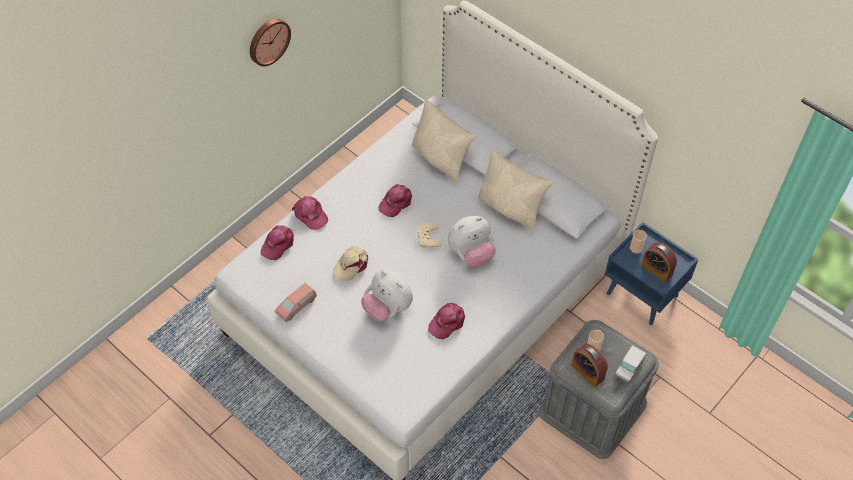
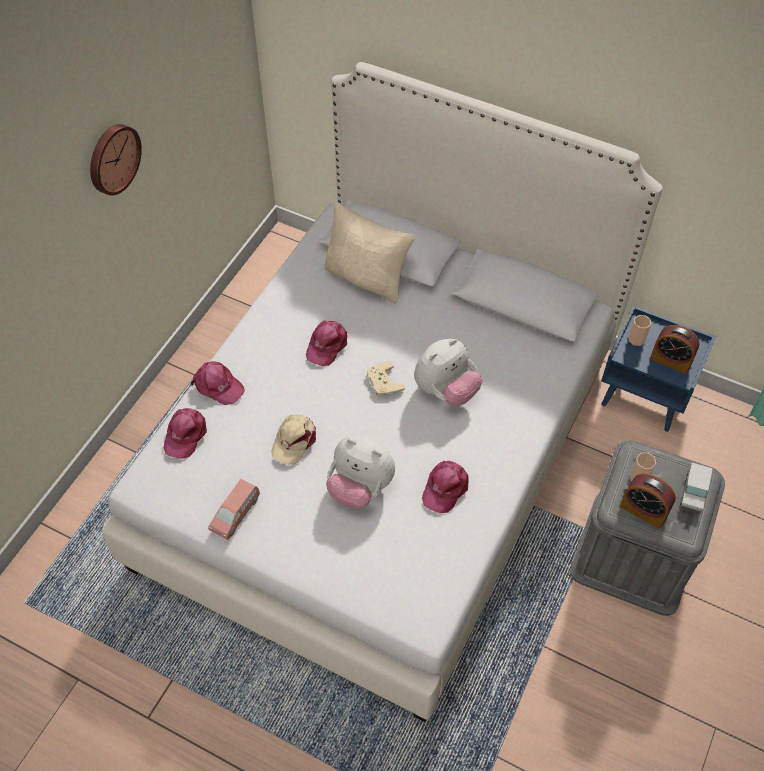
camera: 15 degrees left, 0 degrees up
(511, 208) = (477, 322): beige pillow -> none

